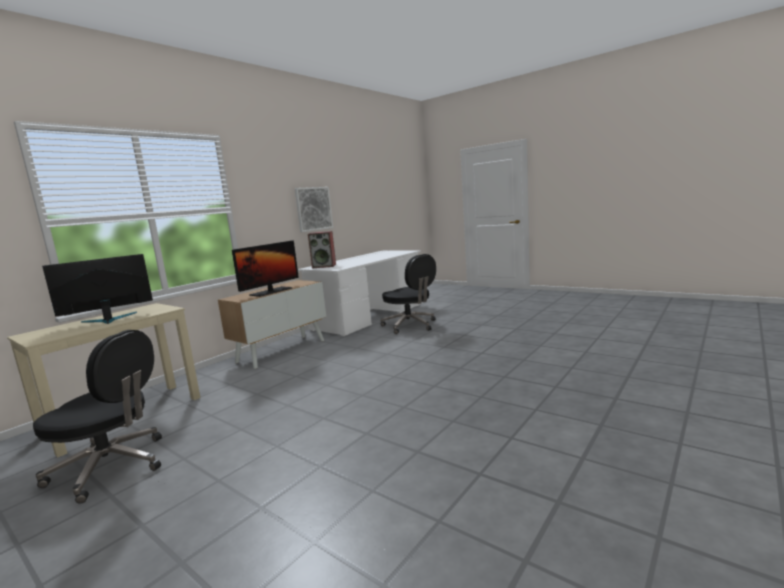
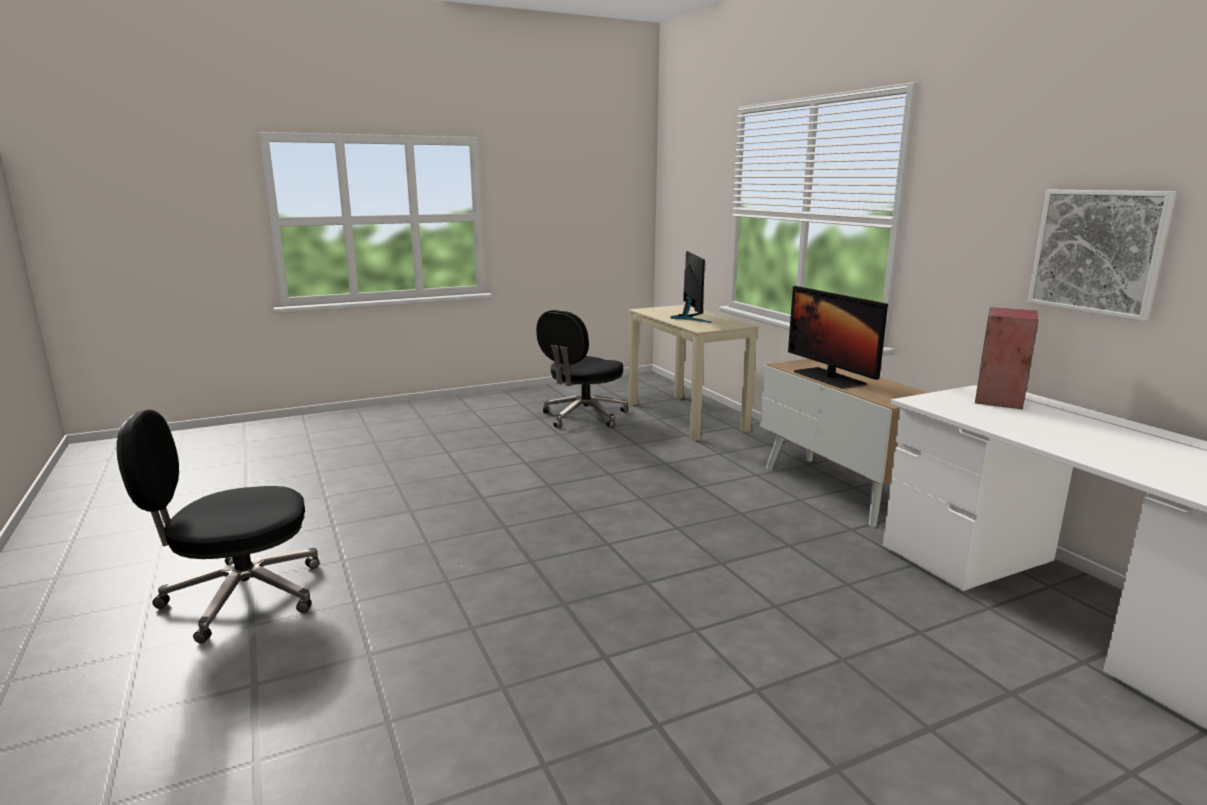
camera: 115 degrees right, 5 degrees up
(410, 325) = (921, 644): black office chair -> black office chair (240, 596)

